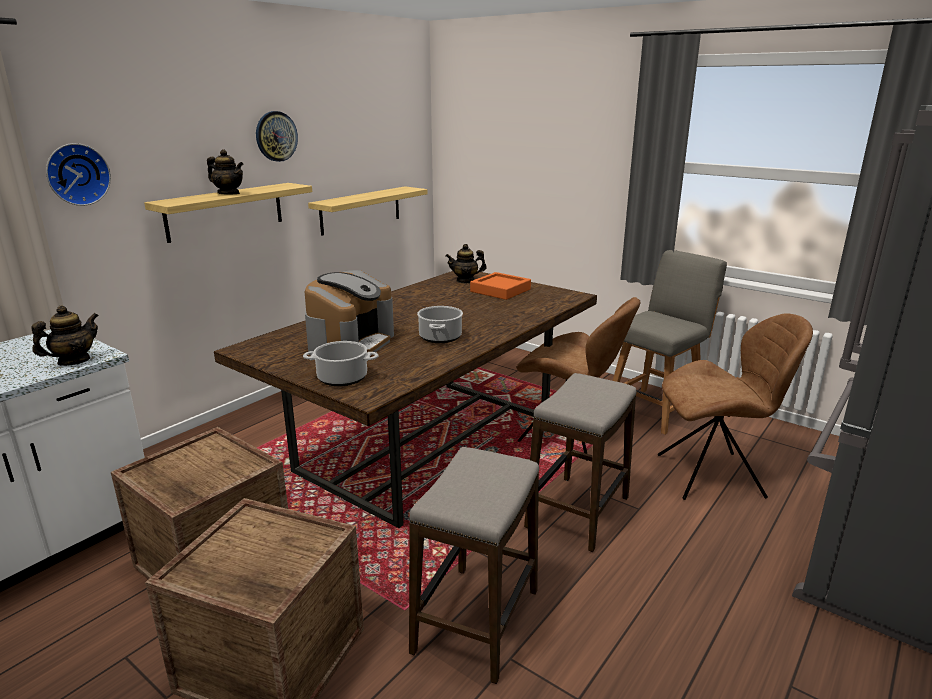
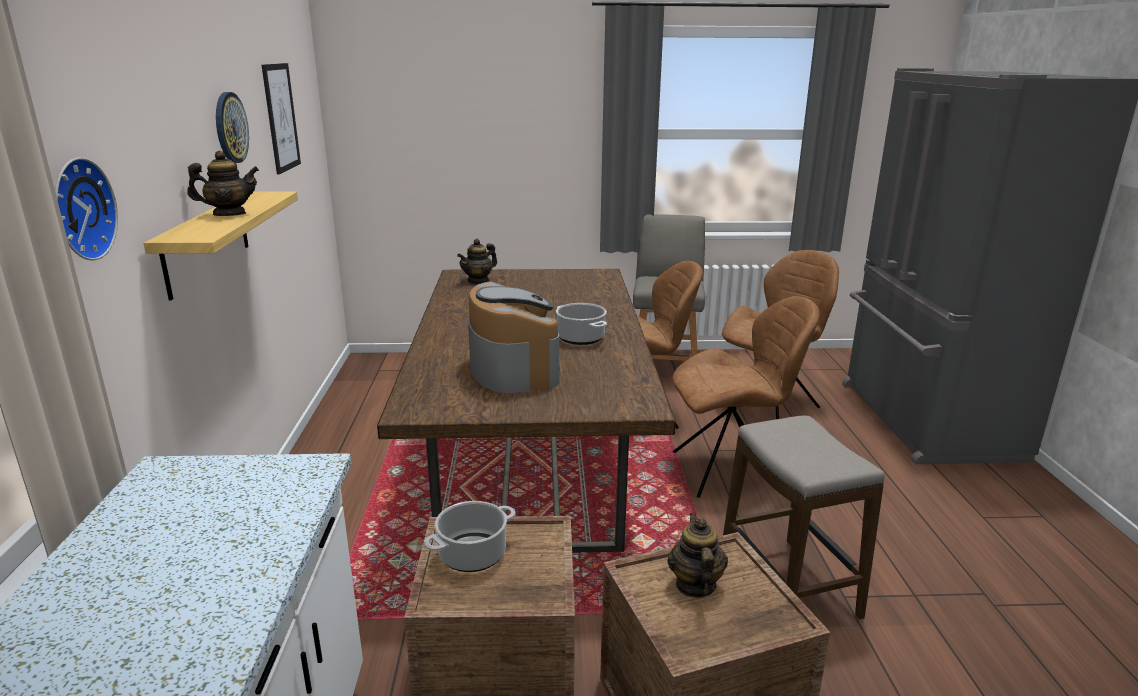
camera: 40 degrees left, 0 degrees up
(73, 361) = (299, 486): teapot -> teapot (695, 585)
(343, 378) = (584, 400): cooking pot -> cooking pot (473, 554)
(357, 133) = (281, 117): none -> picture
(361, 210) = (294, 219): shelf -> none
(500, 290) = (532, 283): orange tray -> none
(578, 512) = (730, 471): stool -> brown chair

